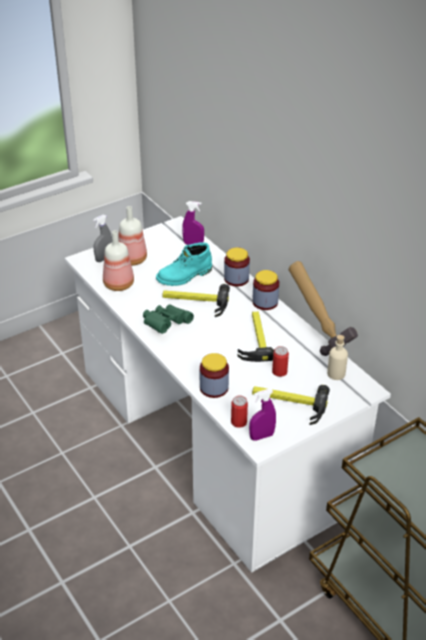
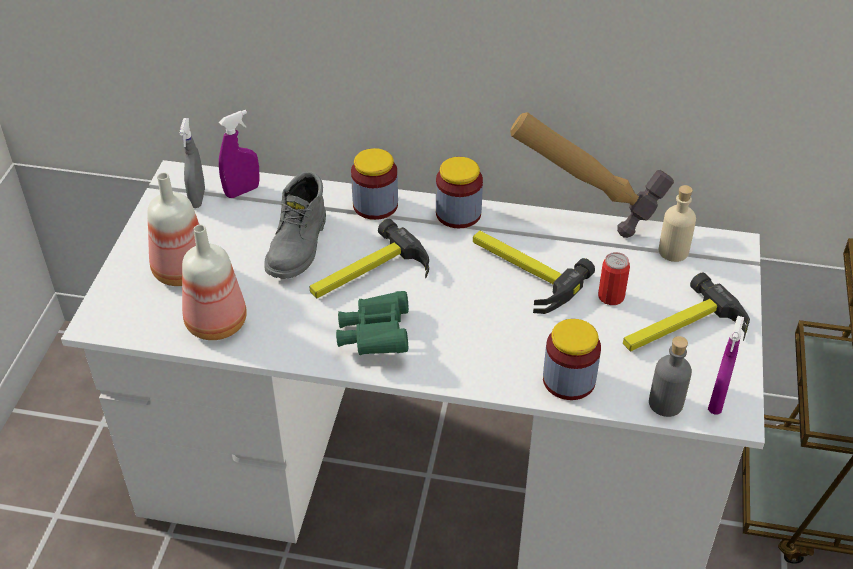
camera: 45 degrees left, 5 degrees up
(104, 258) = (133, 298): grey spray bottle -> grey spray bottle (197, 198)
(185, 276) = (299, 247): turquoise boot -> grey boot
(239, 422) = (665, 403): can -> grey bottle

